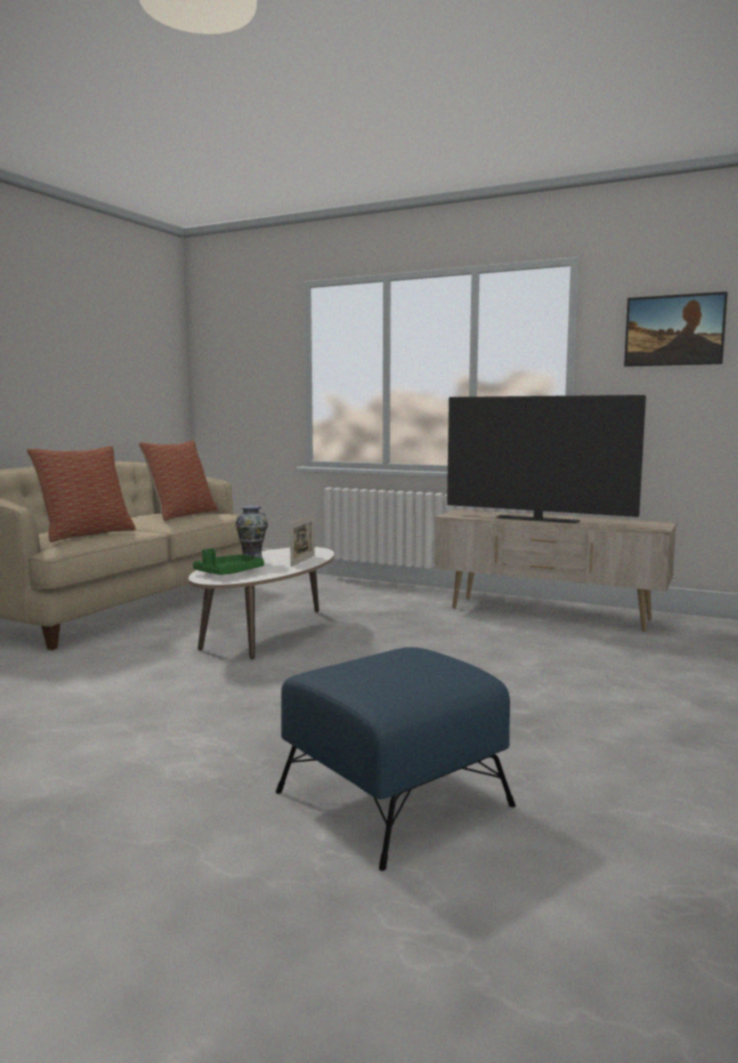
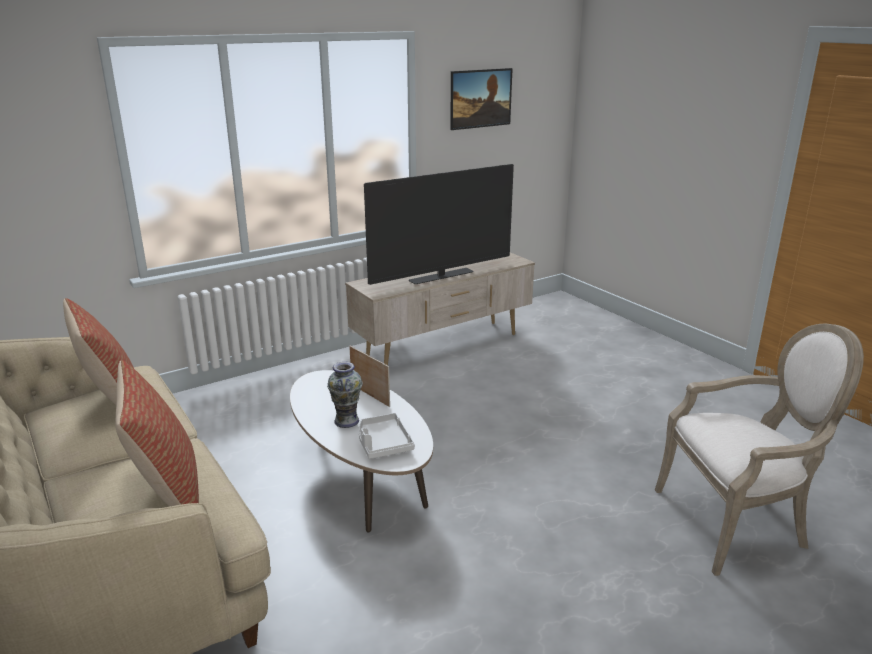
camera: 60 degrees left, 15 degrees up
(228, 573) = (383, 443): green tray -> grey tray
(391, 799) = (738, 523): blue ottoman -> armchair

